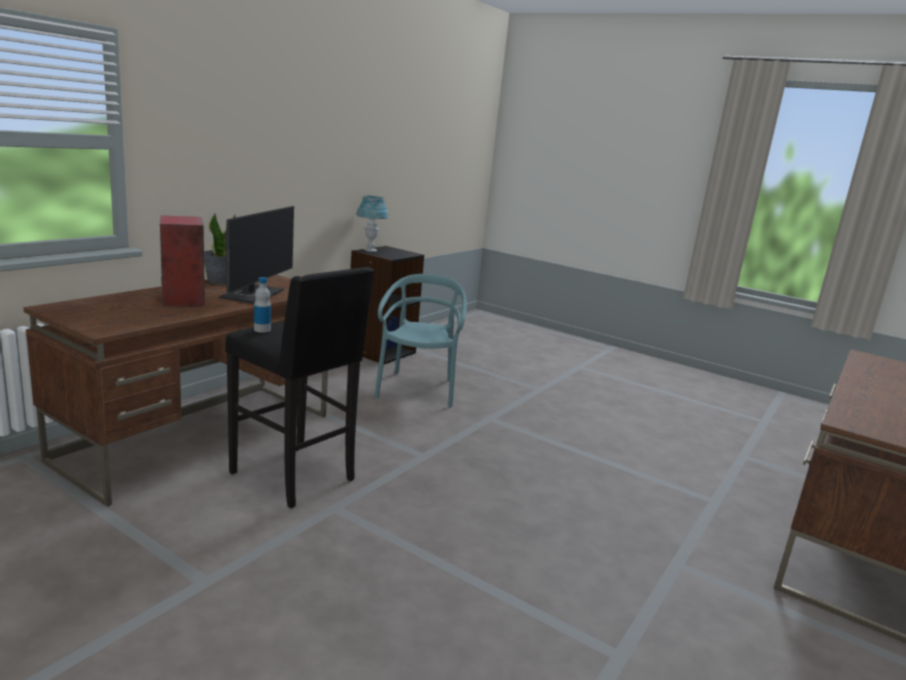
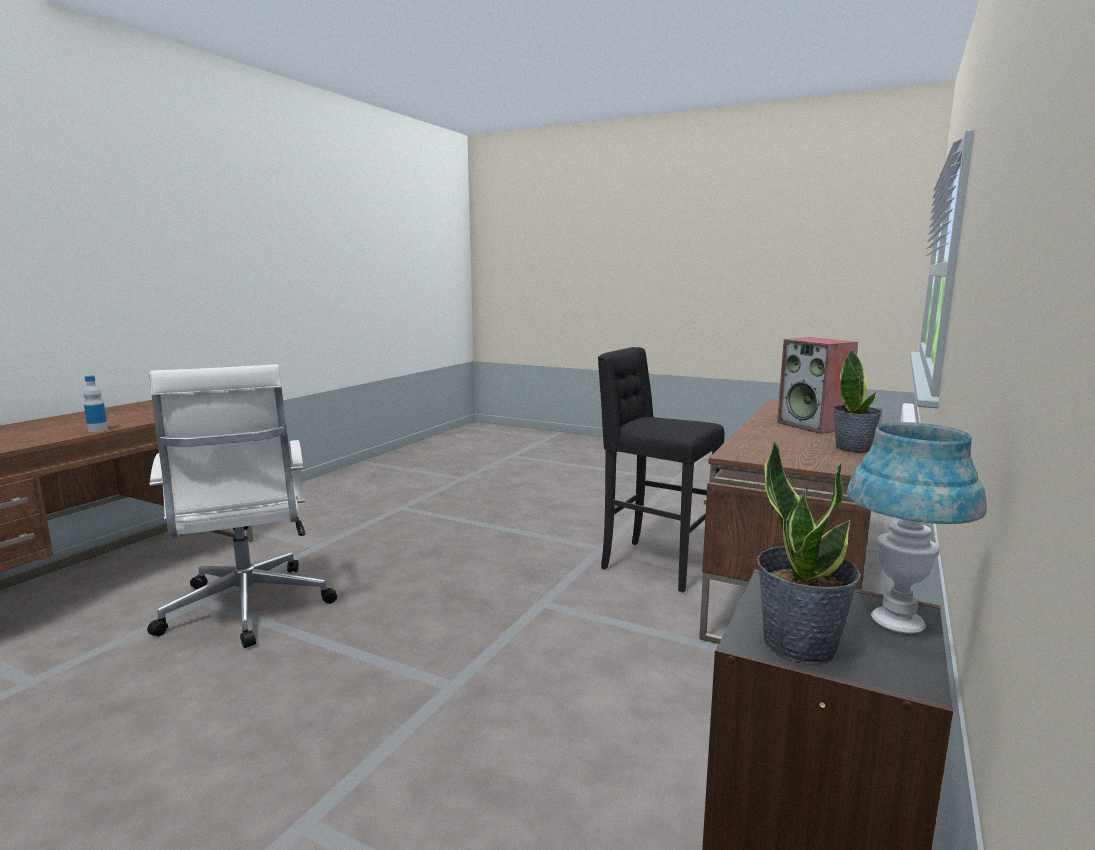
camera: 175 degrees right, 5 degrees down
(253, 294) = (774, 438): monitor -> none
(262, 330) = (694, 421): bottle -> bottle (98, 430)
(402, 252) = (799, 644): none -> potted plant
(418, 389) = (599, 744): turquoise chair -> none
(666, 487) = (247, 609): none -> white office chair

